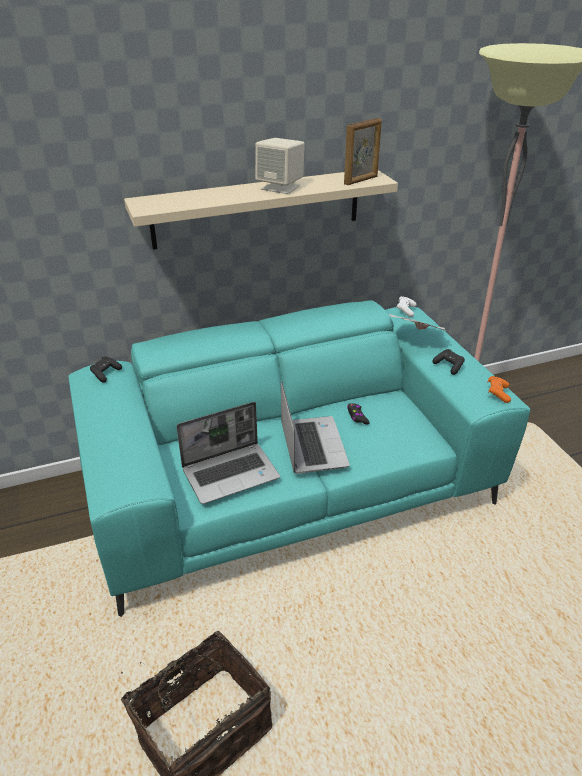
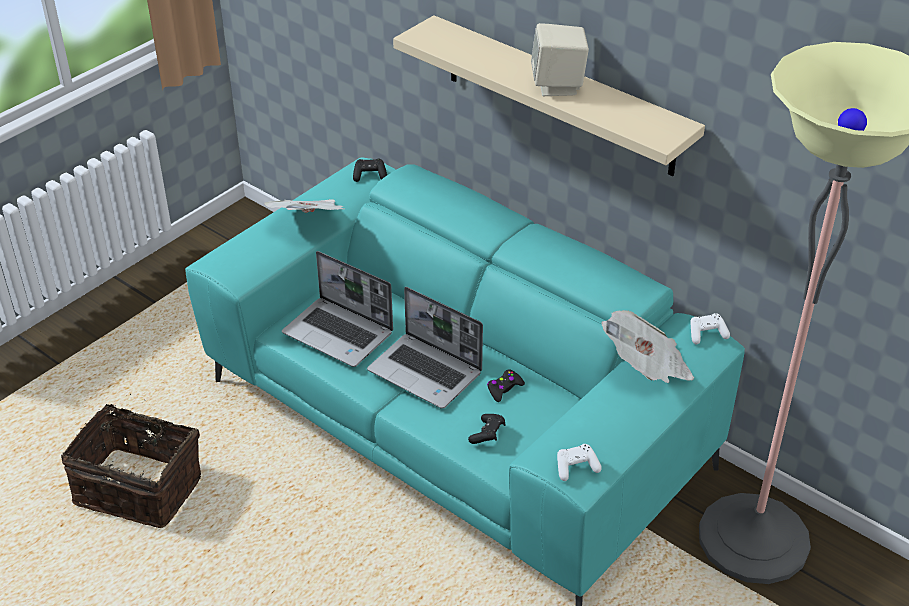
camera: 60 degrees right, 5 degrees up
(125, 421) = (309, 222): none -> newspaper
(312, 445) = (426, 372): laptop -> laptop turned 75 degrees clockwise
(361, 180) = (642, 128): picture frame -> none
(449, 366) = (602, 410): black game controller -> black game controller (487, 434)
(497, 394) = (576, 468): orange game controller -> white game controller

